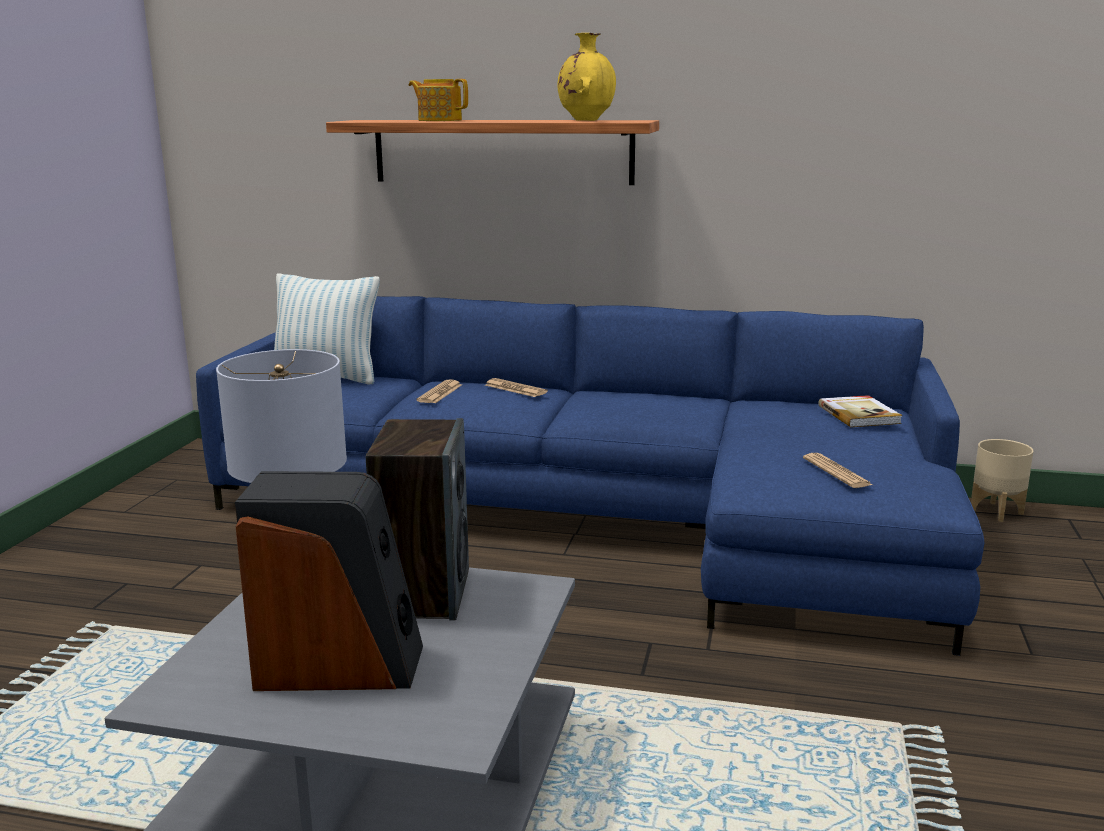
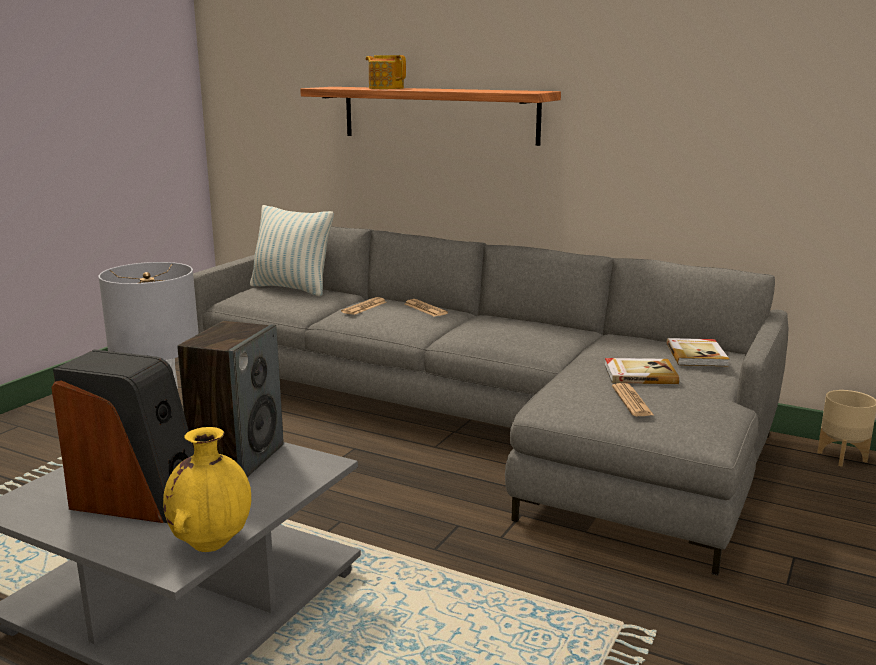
camera: 15 degrees right, 0 degrees up
(586, 120) = (494, 91): yellow vase -> yellow vase (211, 543)
(601, 519) = (483, 422): blue sofa -> grey sofa
(818, 441) = (639, 374): none -> book

